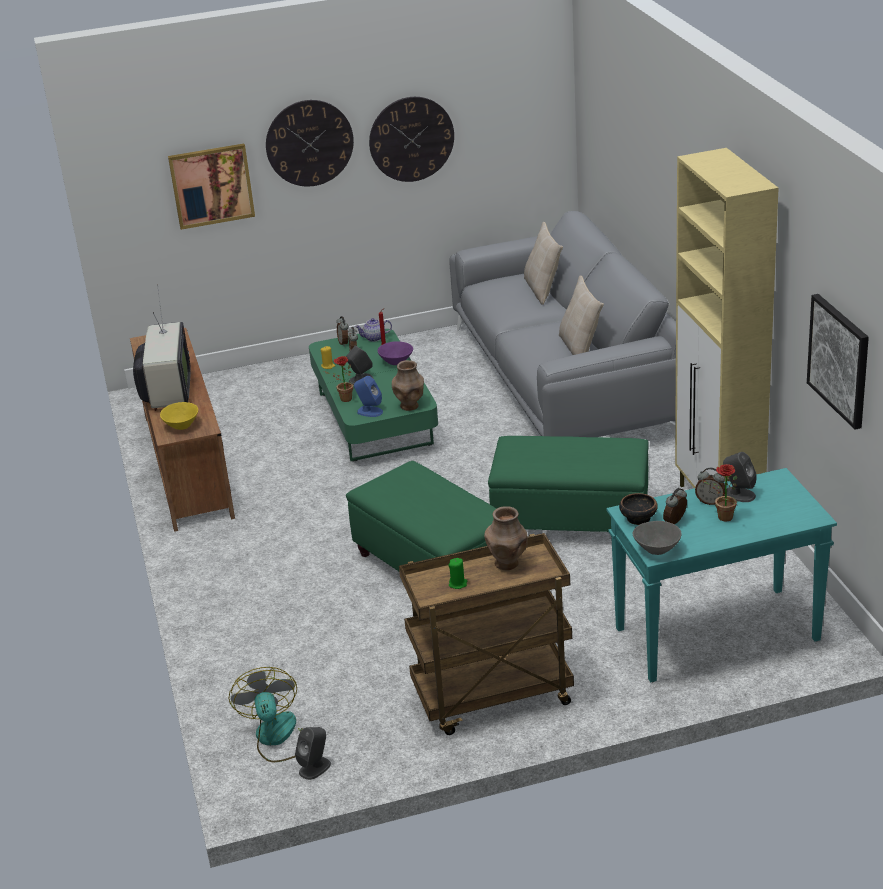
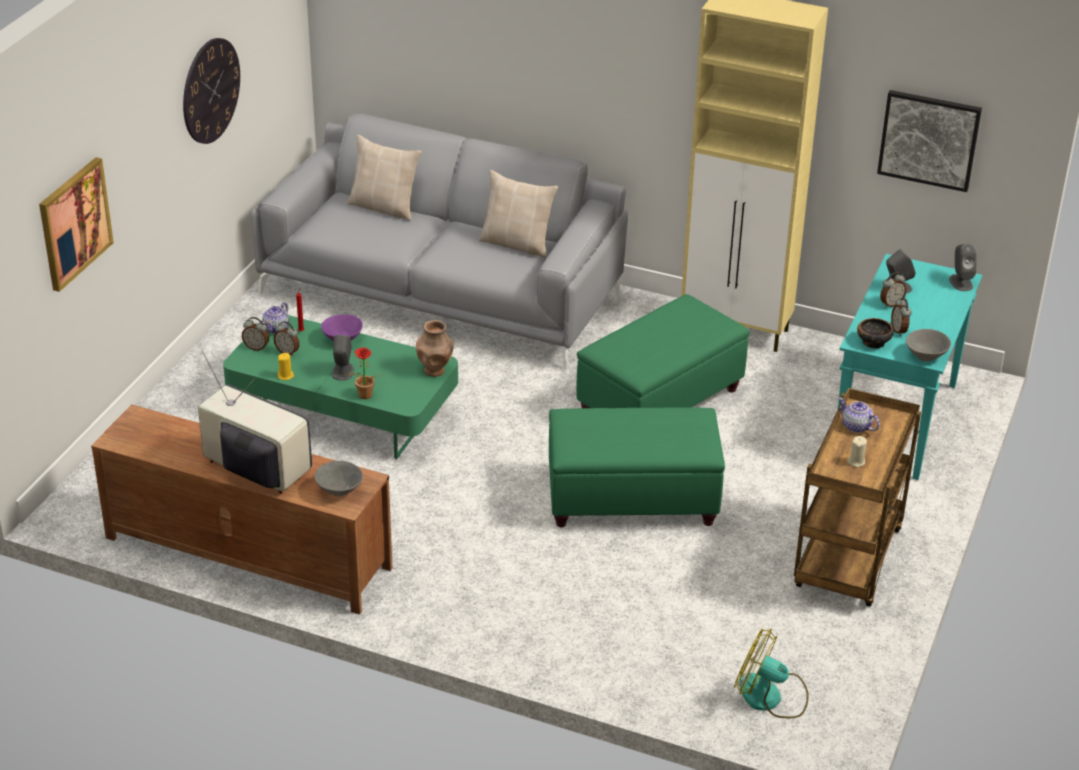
camera: 55 degrees left, 5 degrees up
(181, 426) = (339, 491): yellow bowl -> grey bowl
(309, 143) = (142, 131): wall clock -> none
(315, 767) = (834, 695): grey speaker -> grey speaker (960, 282)
(369, 411) = (409, 394): blue speaker -> none
(458, 584) = (856, 461): green candle -> beige candle
(507, 564) = (856, 426): brown vase -> teapot
(722, 517) = (917, 310): potted plant -> none

